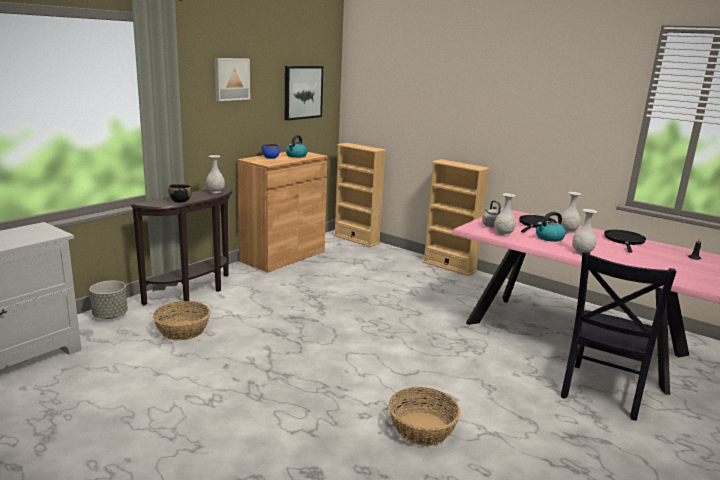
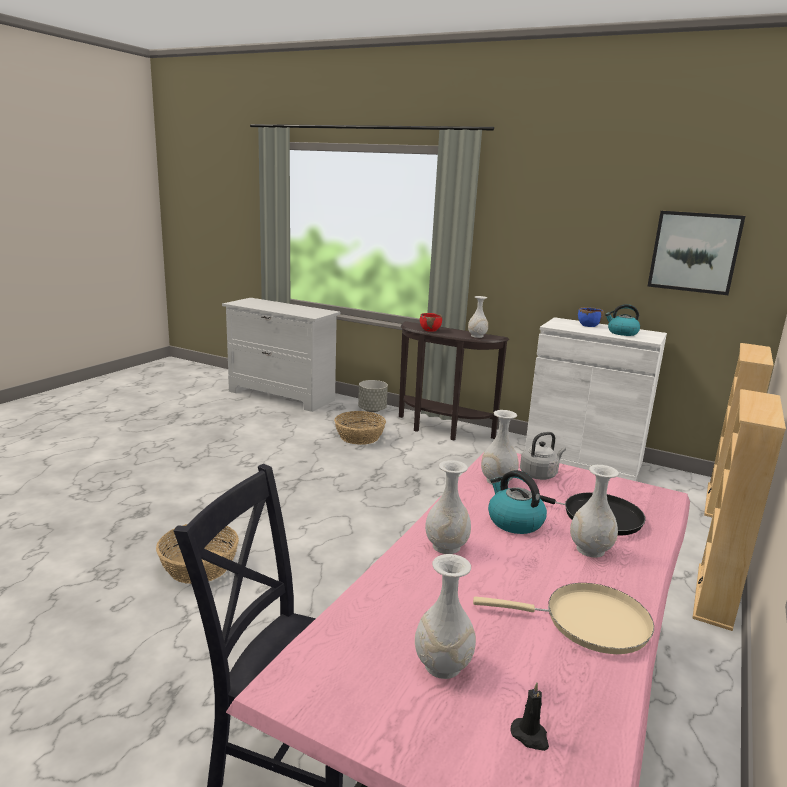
camera: 80 degrees right, 0 degrees up
(180, 200) = (430, 330): black bowl -> red bowl
(231, 79) = (562, 220): picture -> none
(283, 256) = (583, 459): brown cabinet -> white cabinet
(624, 241) = (588, 622): black frying pan -> beige frying pan
(671, 264) = (442, 665): none -> white vase

